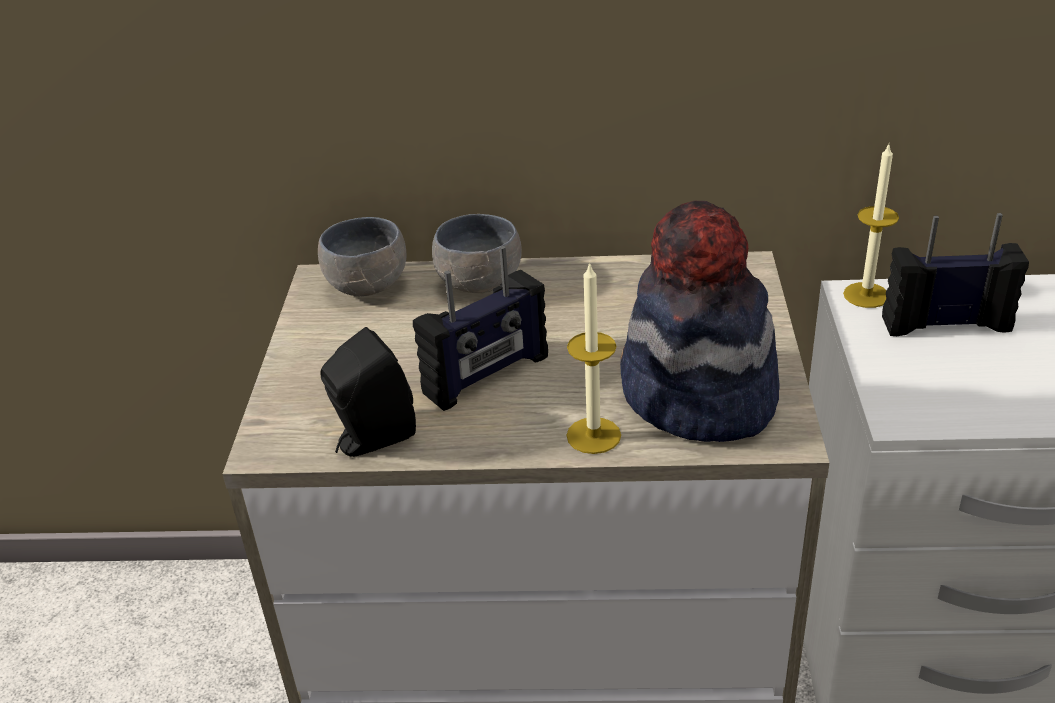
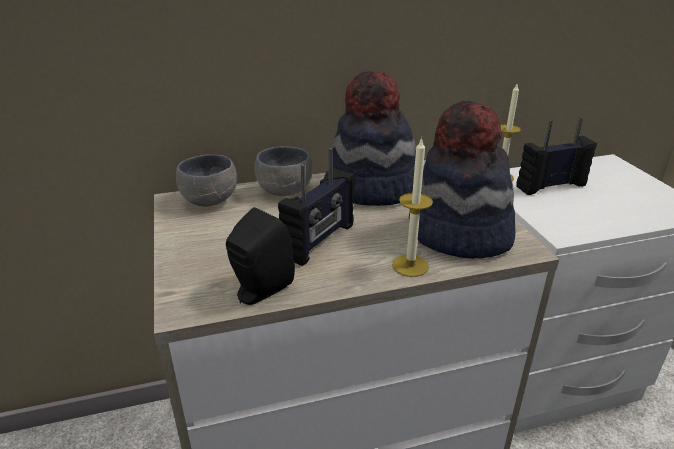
camera: 20 degrees left, 5 degrees down
(613, 297) = (373, 189): none -> hat

